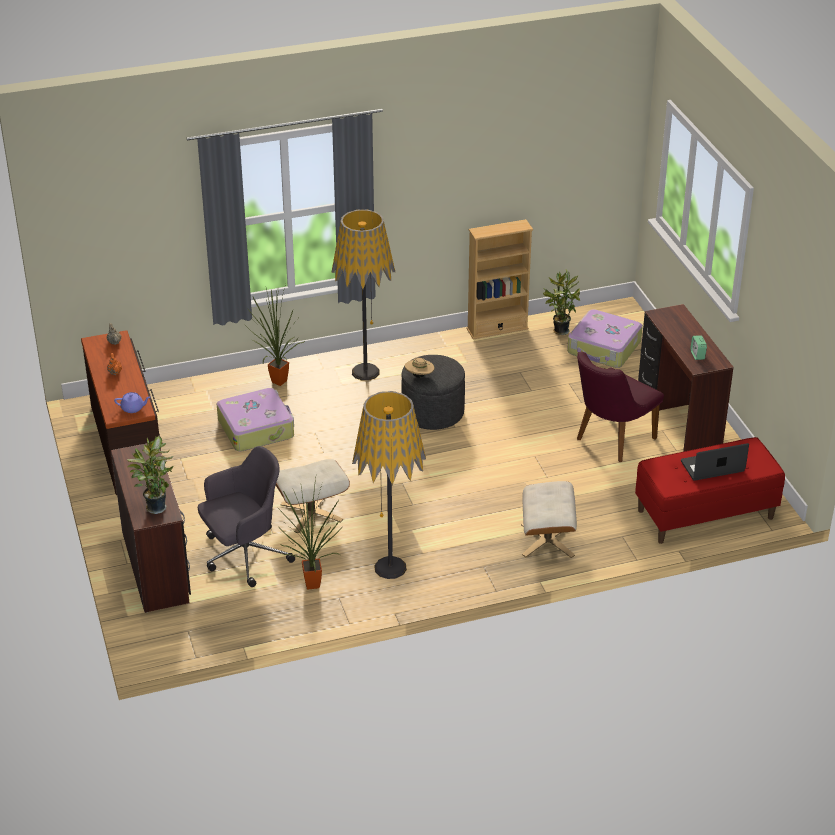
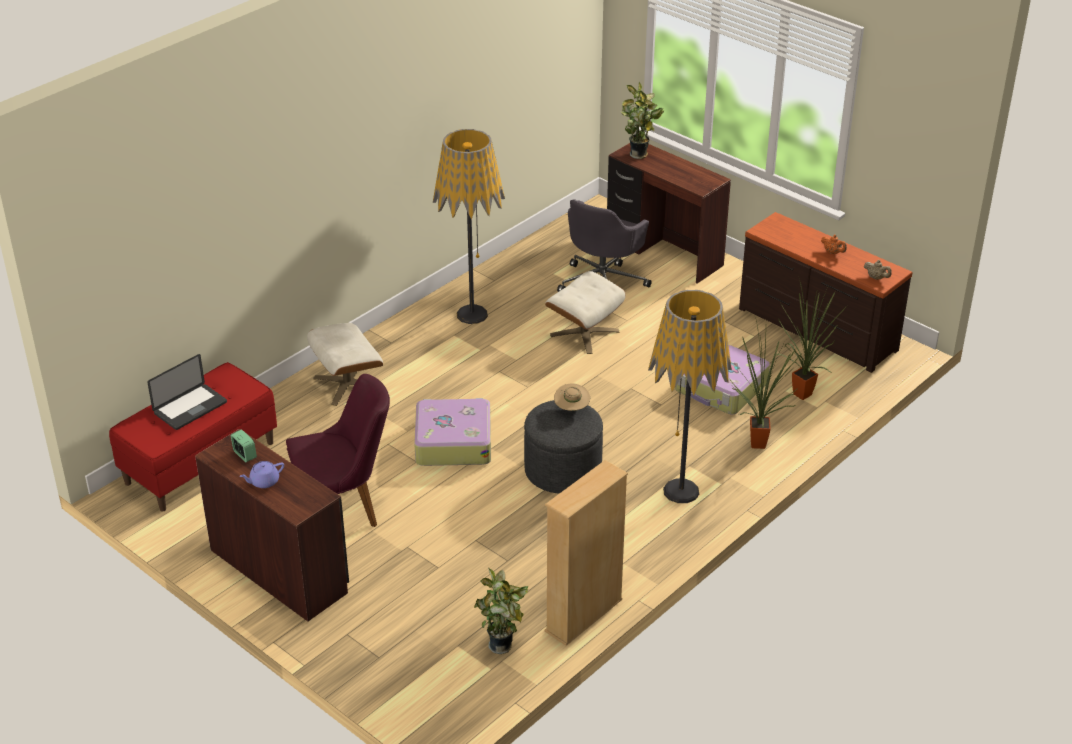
camera: 150 degrees right, 0 degrees up
(133, 408) = (771, 230): purple teapot -> purple teapot (263, 482)
(312, 587) = (523, 280): potted plant -> potted plant (800, 393)
(604, 348) = (426, 640): suitcase -> suitcase (452, 442)
(610, 441) = (344, 509): purple chair -> purple chair turned 60 degrees clockwise

